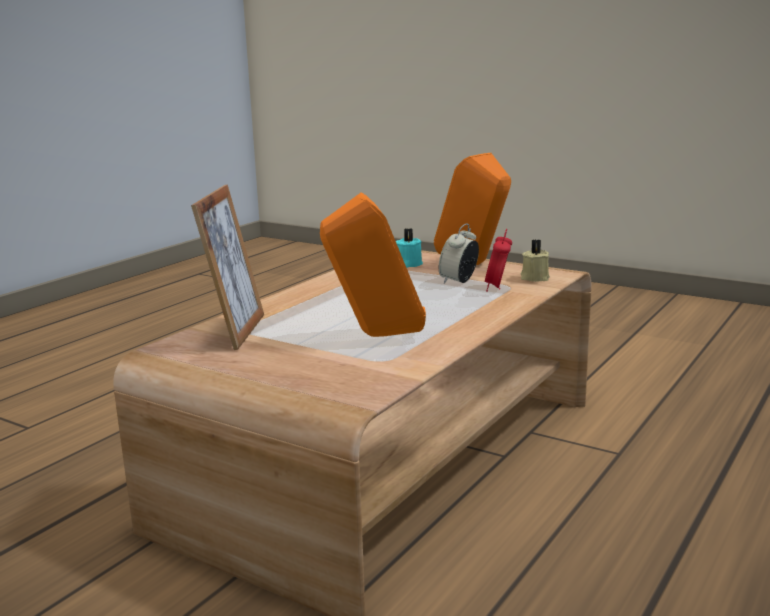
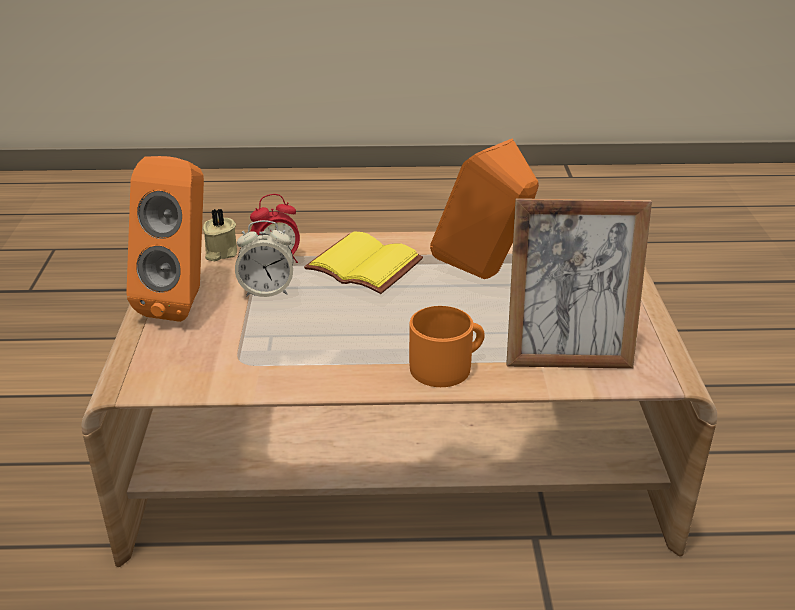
camera: 125 degrees left, 15 degrees up
(236, 331) = (567, 356): picture frame -> picture frame turned 150 degrees counterclockwise
(291, 303) = (447, 366): none -> orange mug
(407, 264) = (214, 349): turquoise candle -> none
(453, 306) = (361, 267): none -> yellow book

